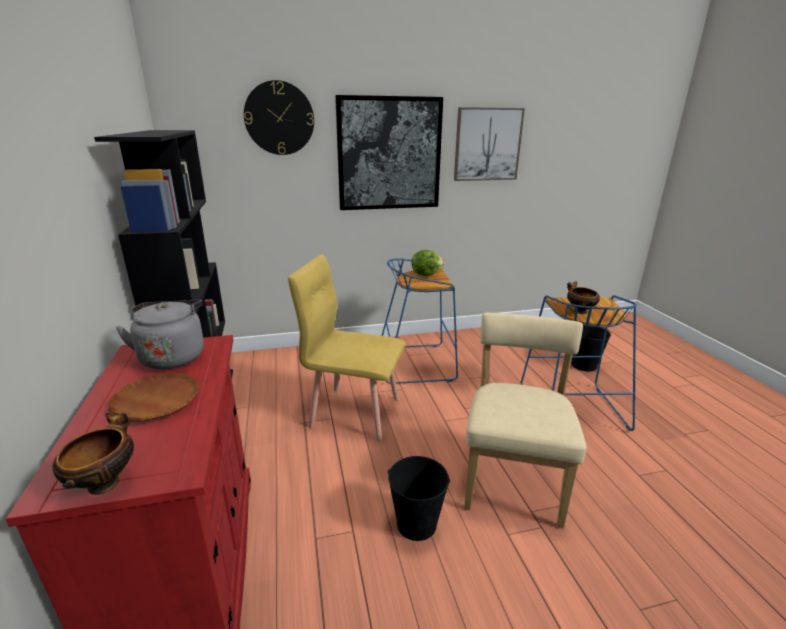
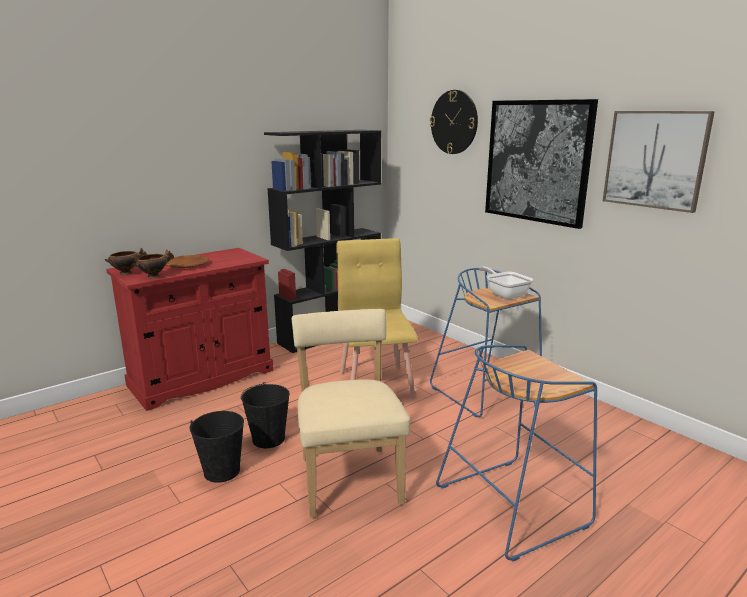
camera: 65 degrees right, 5 degrees down
(173, 356) = (233, 256): grey kettle -> none
(426, 274) = (504, 294): lettuce -> frying pan
(513, 478) = (349, 477): beige chair -> beige chair turned 90 degrees counterclockwise
(579, 311) = (511, 369): bowl -> bowl (155, 276)
(583, 365) = (646, 510): black bucket -> black bucket (222, 471)

